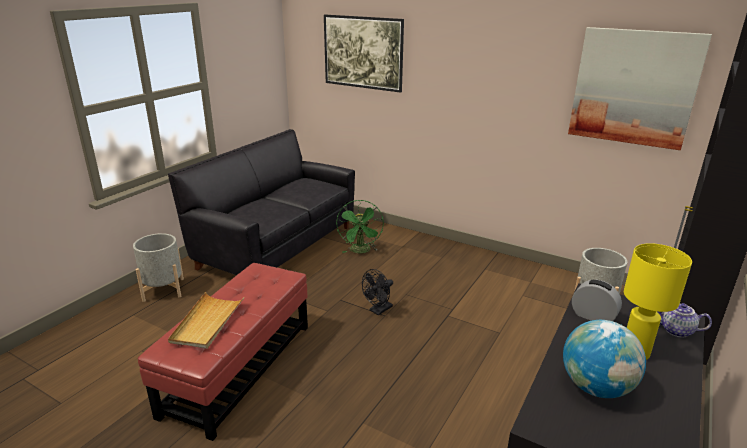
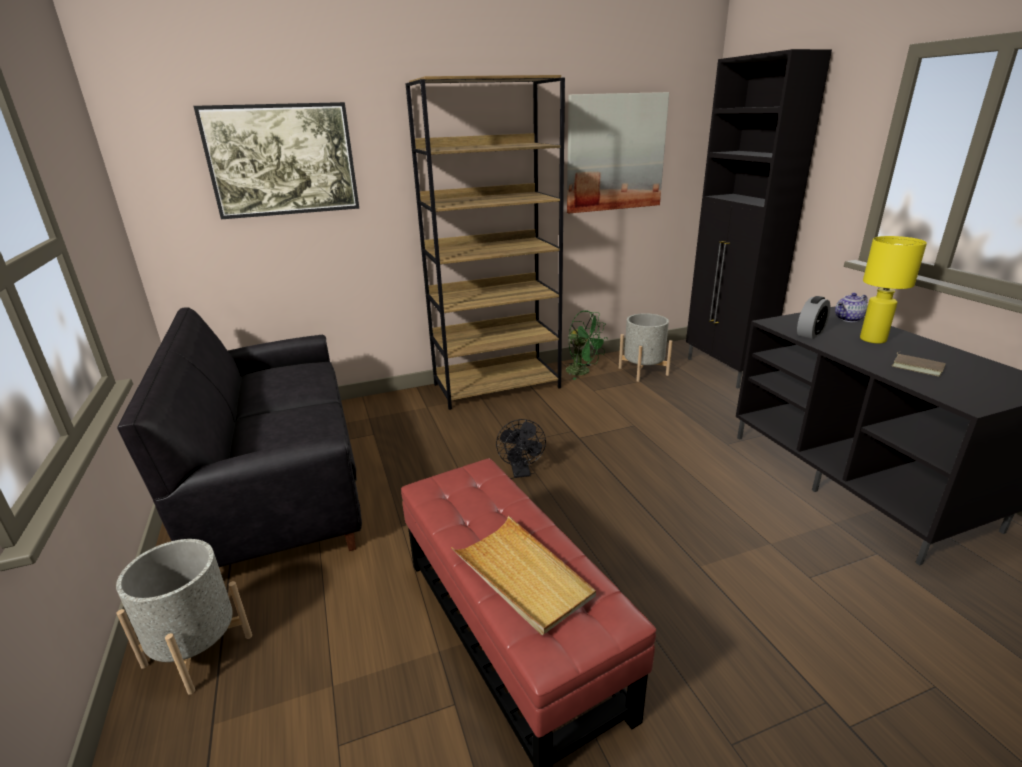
camera: 50 degrees left, 0 degrees up
(361, 251) = (394, 434): green fan -> green fan (583, 372)
(465, 256) = (497, 386): none -> brown bookcase
(593, 316) = (810, 333): alarm clock -> alarm clock turned 150 degrees clockwise
(596, 387) = (918, 367): globe -> brown book

